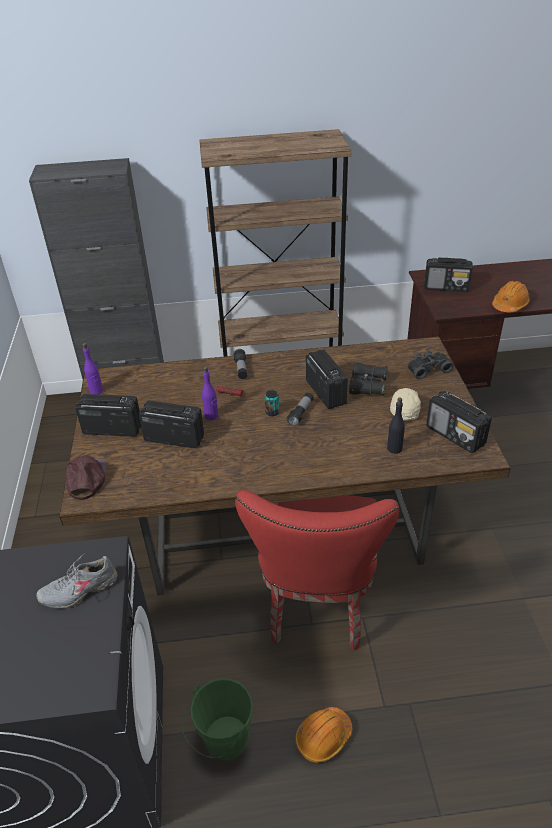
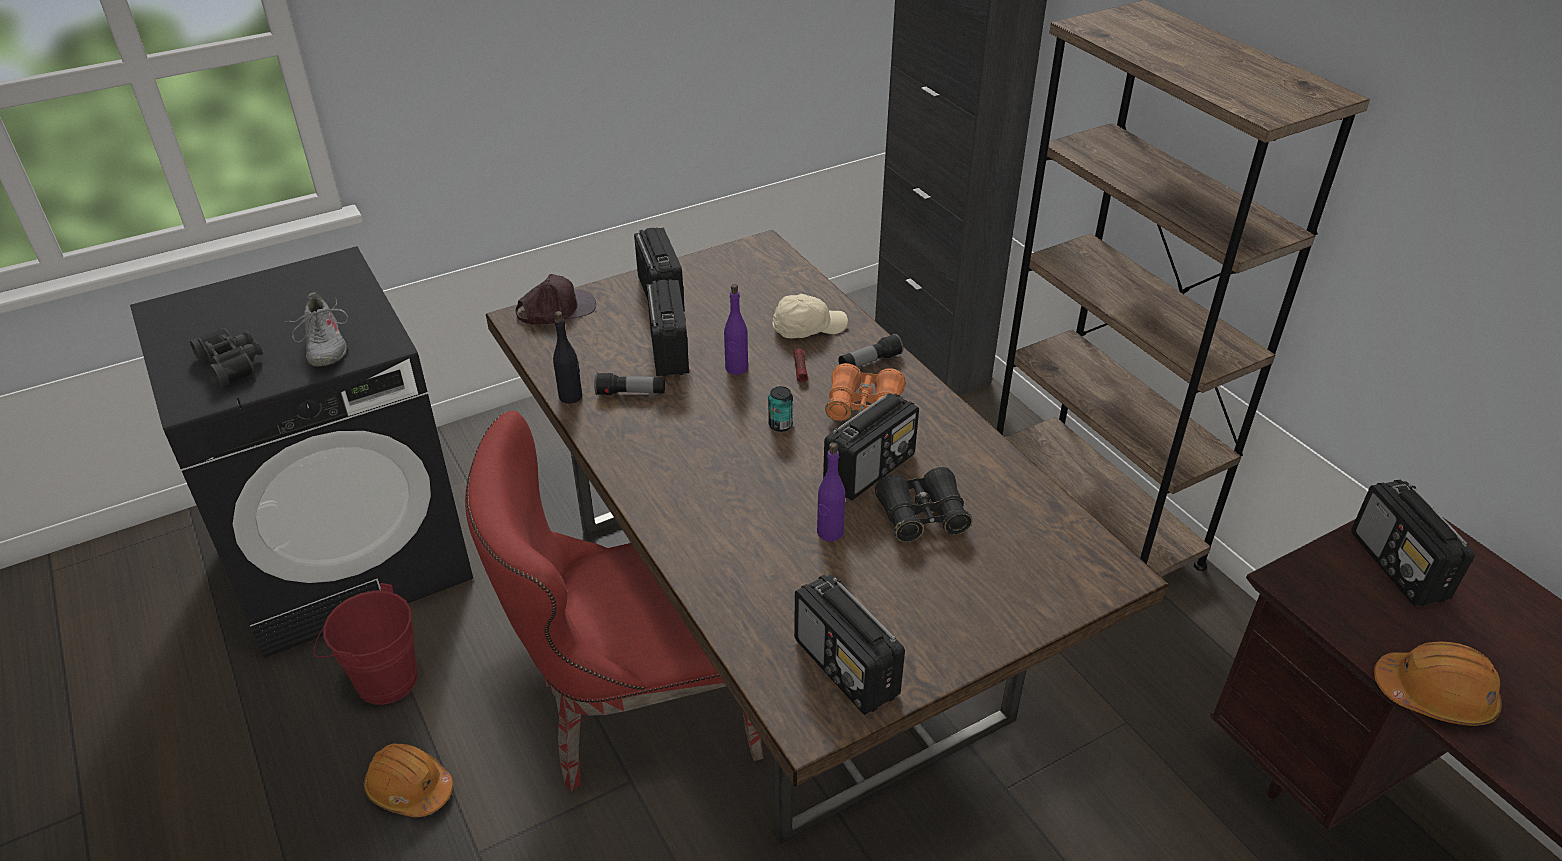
camera: 65 degrees right, 0 degrees up
(79, 589) = (324, 346): grey shoe -> grey shoe turned 150 degrees counterclockwise
(96, 391) = (731, 254): purple bottle -> purple bottle (829, 532)
(223, 743) = (380, 679): green bucket -> red bucket
(276, 381) = (864, 406): none -> orange binoculars
(301, 413) = (796, 456): flashlight -> flashlight (631, 393)
(394, 448) = (765, 590): black bottle -> black bottle (571, 396)
(404, 408) = (886, 579): beige cap -> beige cap (808, 327)
(427, 368) = (1036, 587): black binoculars -> black binoculars (234, 363)
(455, 436) = (846, 668): radio -> radio turned 60 degrees counterclockwise

